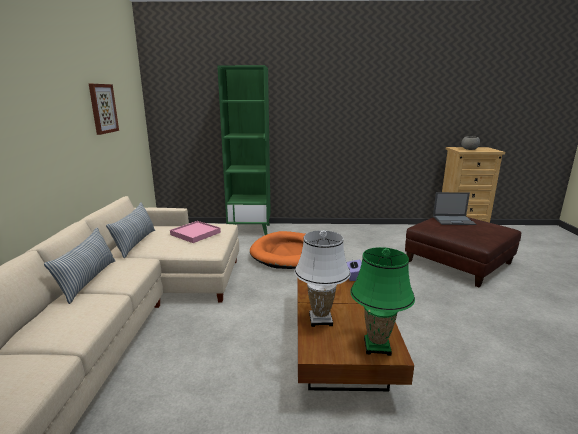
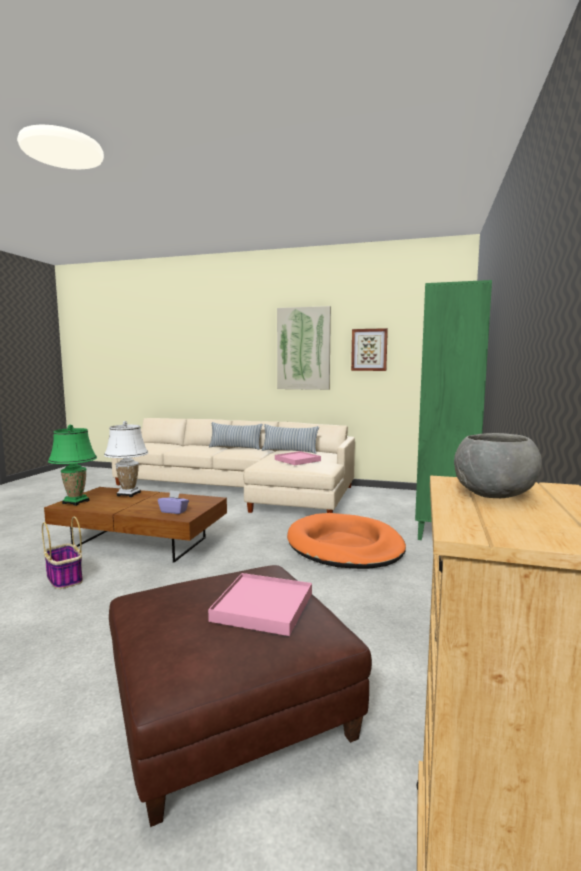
camera: 105 degrees right, 10 degrees down
(54, 110) = (303, 348): none -> picture
(440, 357) = (64, 578): none -> basket
(454, 220) = (263, 607): laptop -> pink tray

